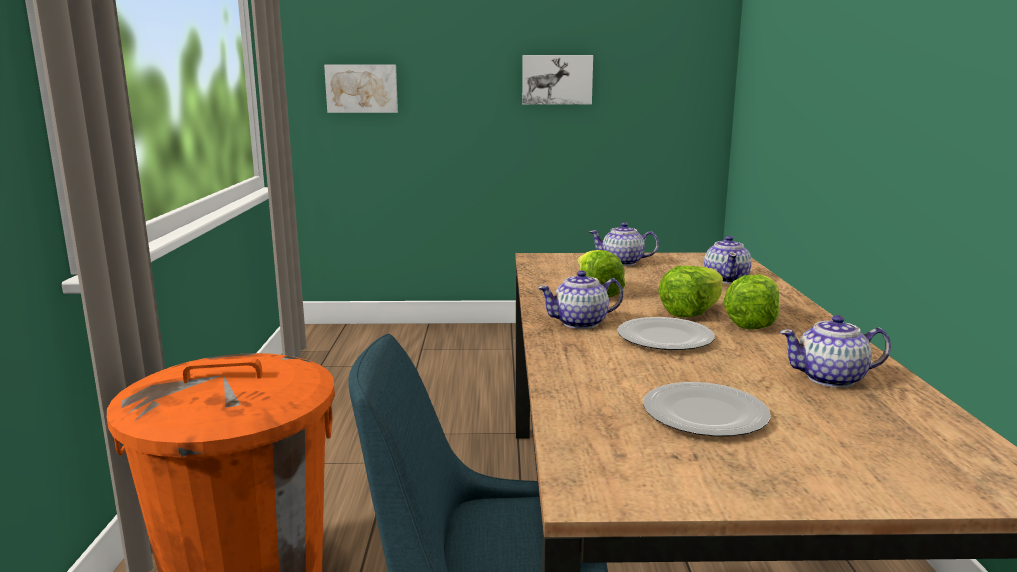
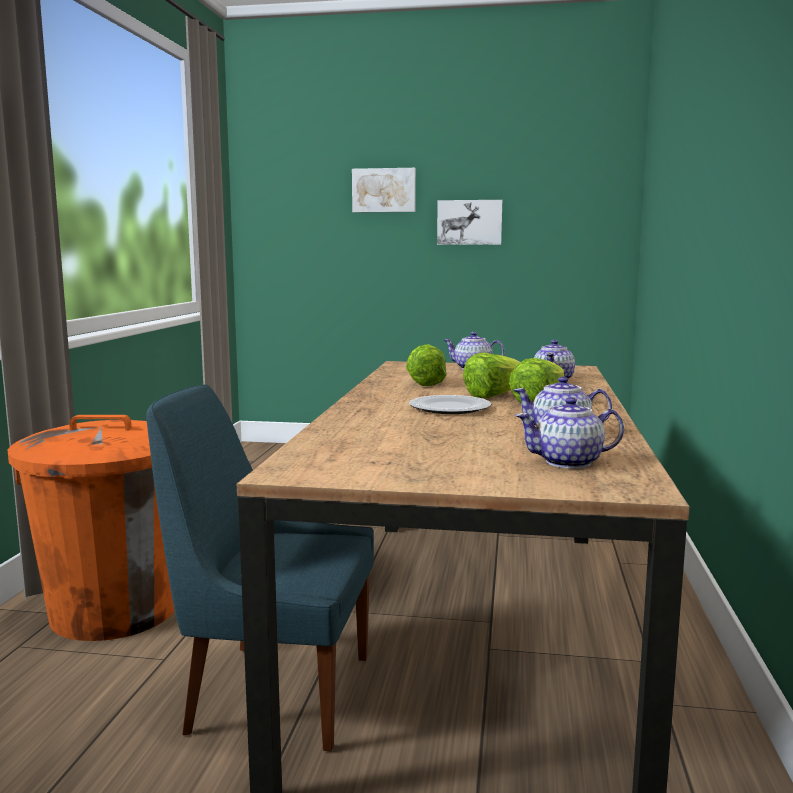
camera: 10 degrees right, 5 degrees down
(362, 88) = (296, 231): picture -> picture (384, 190)
(581, 323) = (389, 398): teapot -> teapot (569, 462)
(706, 415) = (426, 445): plate -> none

